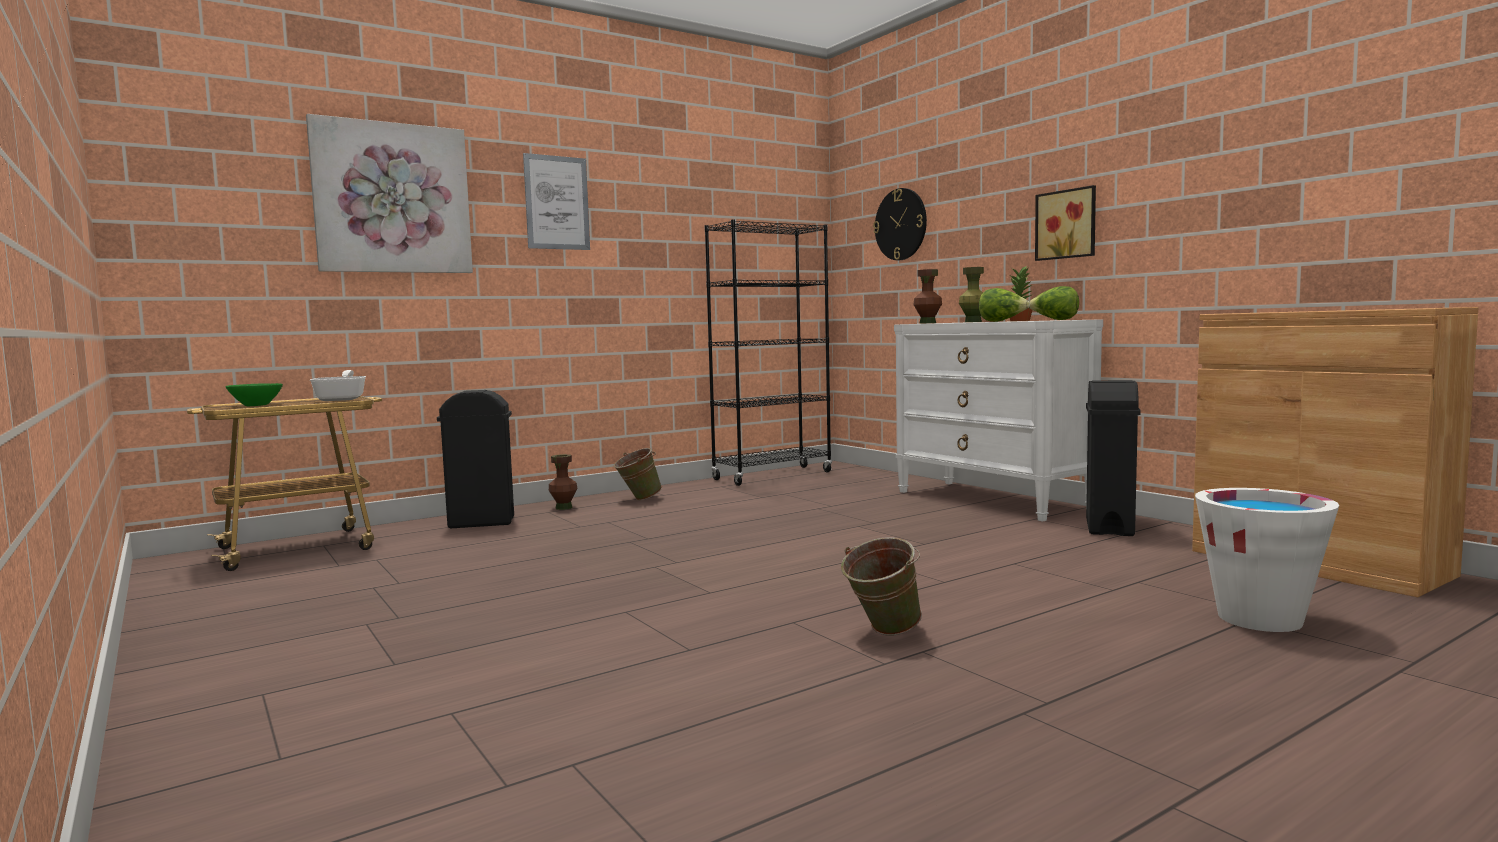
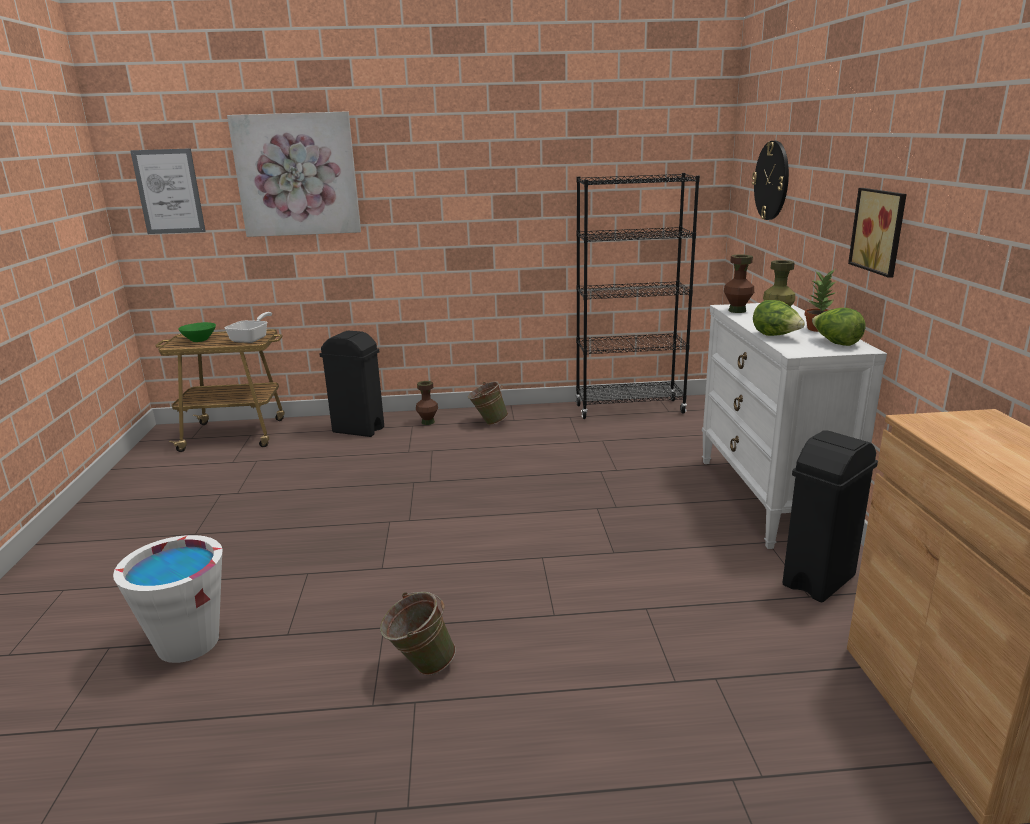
camera: 30 degrees right, 15 degrees up
(557, 203) = (433, 166): picture -> picture (169, 191)
(1259, 619) = (744, 783): white bucket -> white bucket (188, 643)

